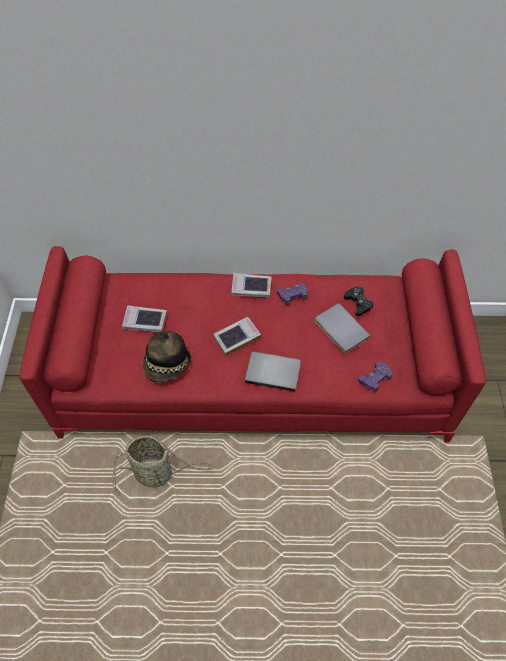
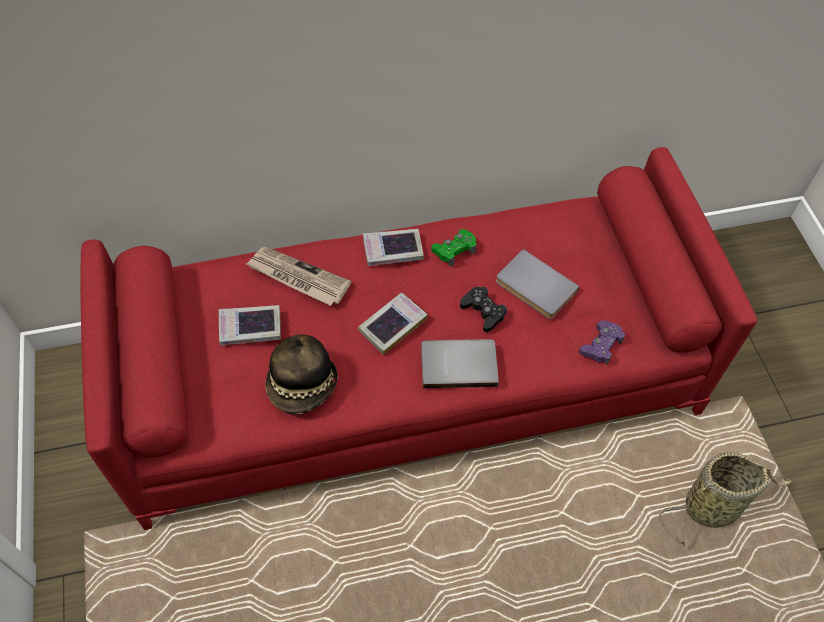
camera: 15 degrees left, 0 degrees up
(156, 473) = (308, 548): basket -> basket (713, 507)
(184, 294) = (297, 278): none -> newspaper
(292, 295) = (454, 250): purple game controller -> green game controller
(358, 303) = (548, 245): black game controller -> black game controller (483, 311)

